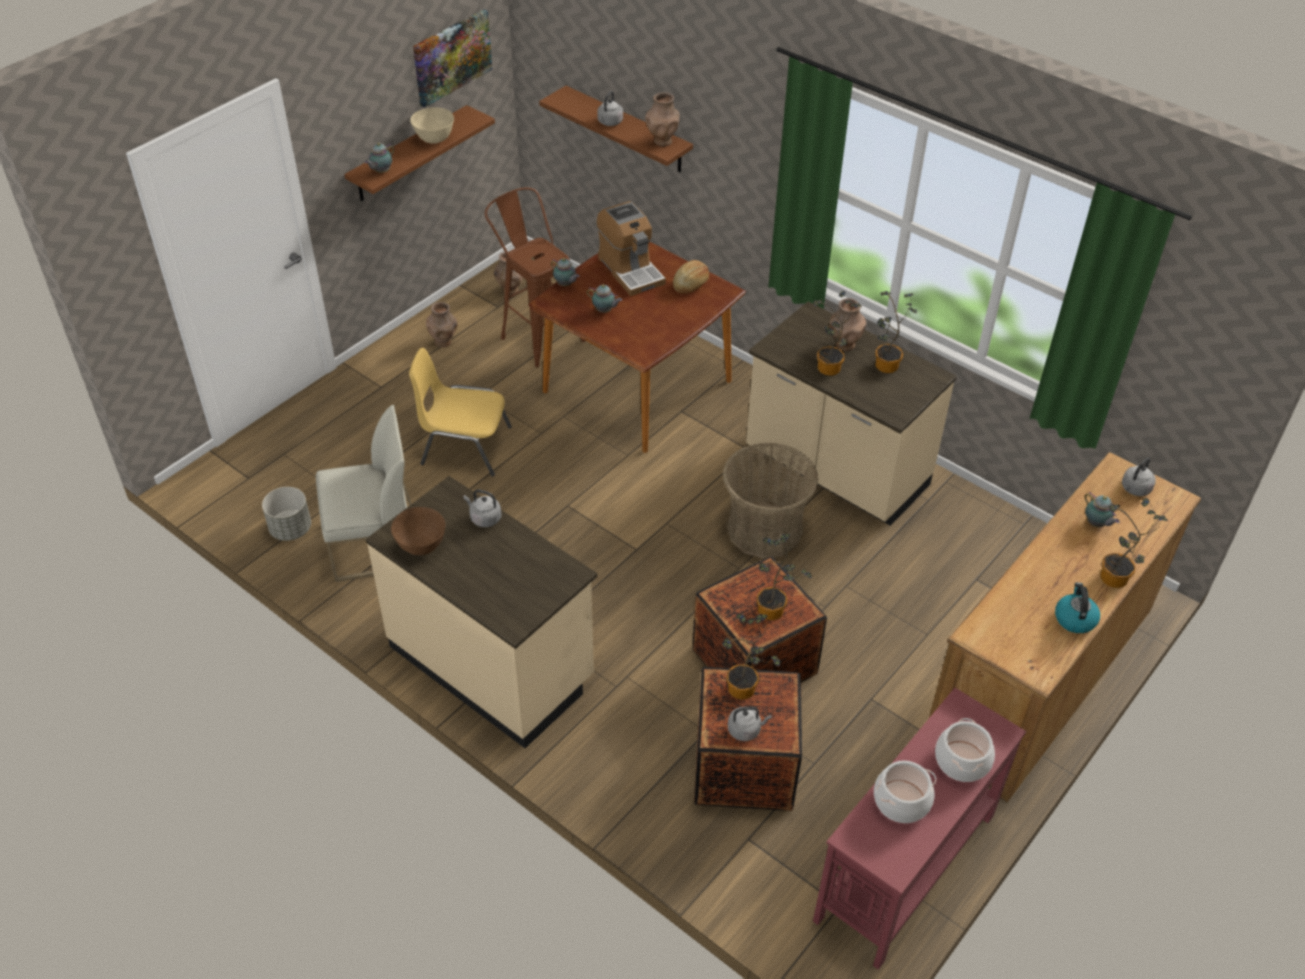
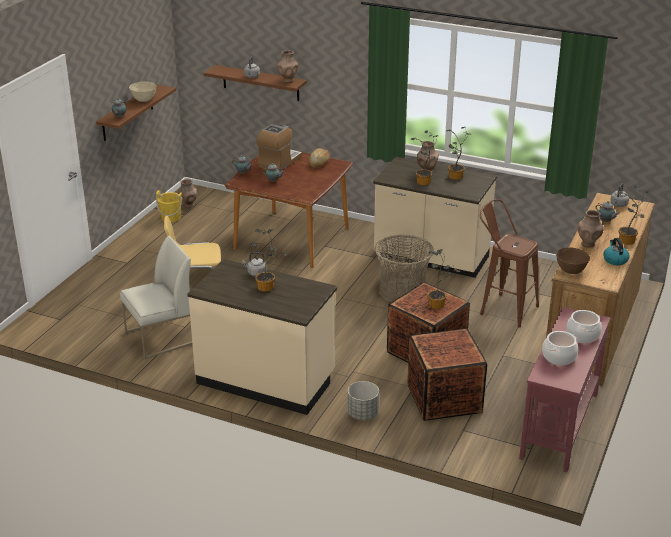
camera: 15 degrees left, 15 degrees down
(291, 529) = (102, 339): grey planter -> grey planter (363, 414)
(422, 546) = (224, 291): brown bowl -> brown bowl (571, 271)
(443, 342) = (157, 235): brown vase -> brown vase (588, 244)
(452, 57) = (147, 51): picture -> none
(476, 309) = (170, 218): none -> yellow bucket
(537, 335) = (216, 224): brown stool -> brown stool (503, 308)
(630, 270) = (279, 162): coffee machine -> coffee machine turned 105 degrees counterclockwise
(745, 690) = (440, 341): potted plant -> potted plant (268, 287)
(746, 730) = (449, 357): grey kettle -> none

